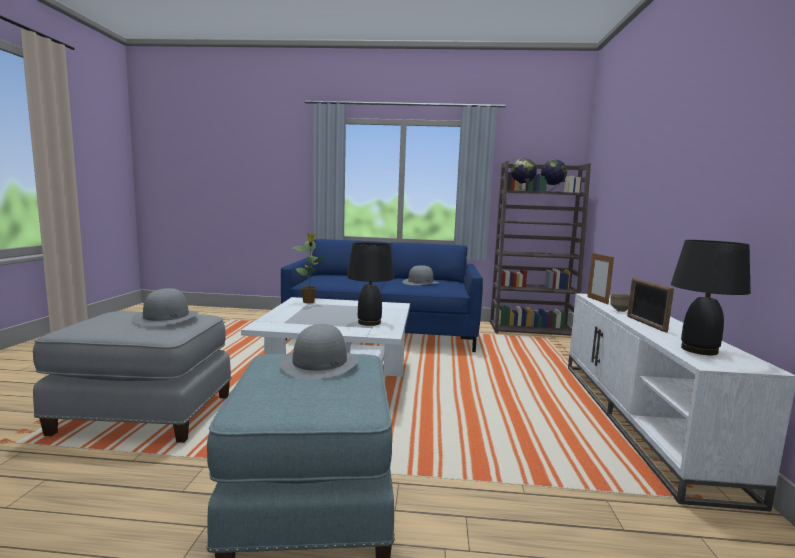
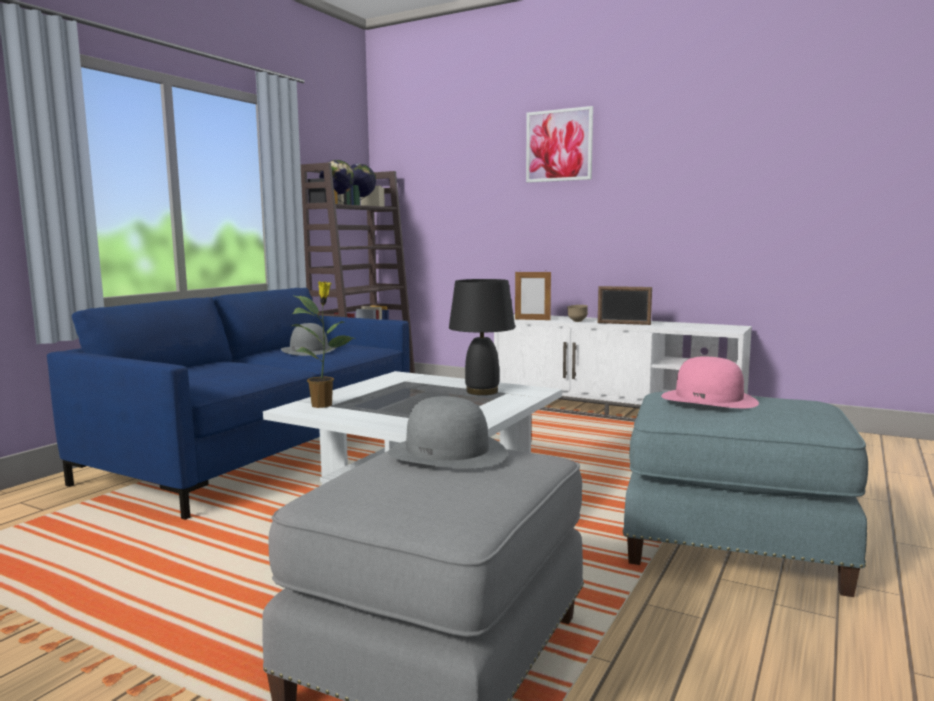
camera: 65 degrees left, 0 degrees up
(320, 363) = (709, 399): grey hat -> pink hat
(672, 127) = (559, 145): none -> picture
(698, 350) = (699, 327): black table lamp -> none

